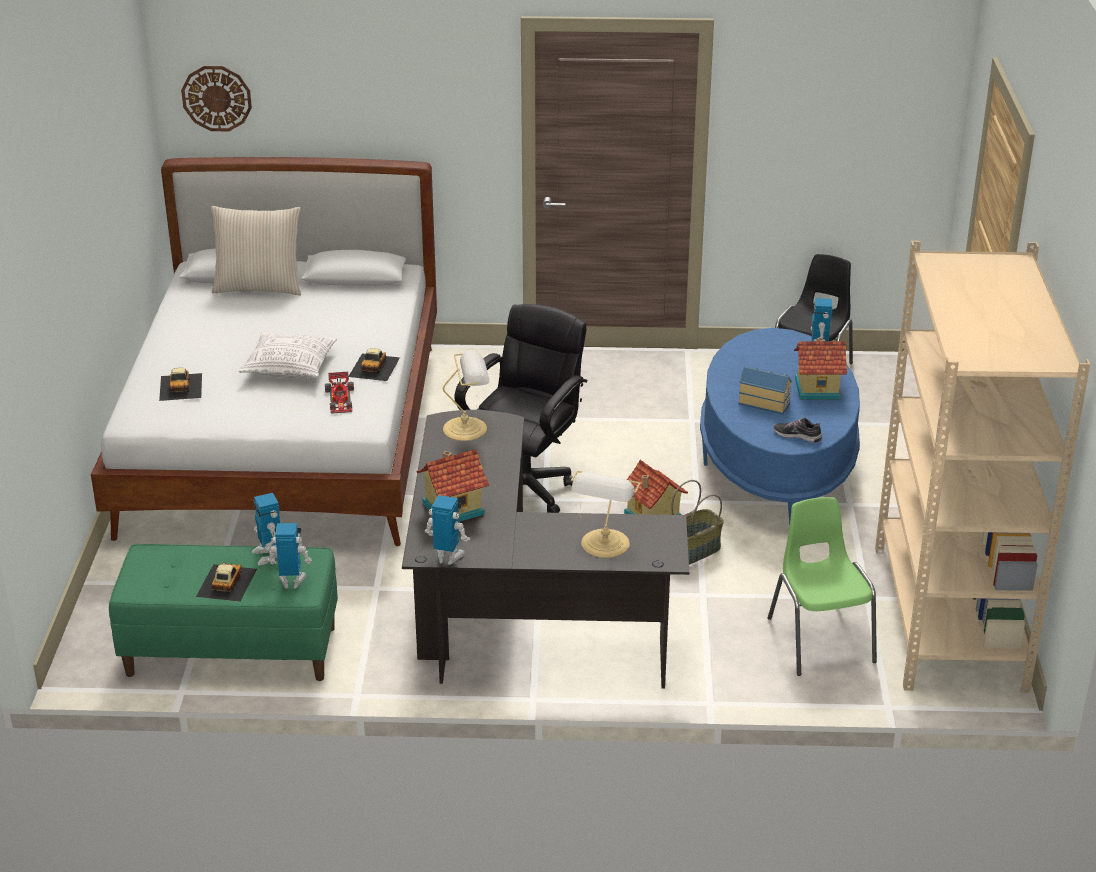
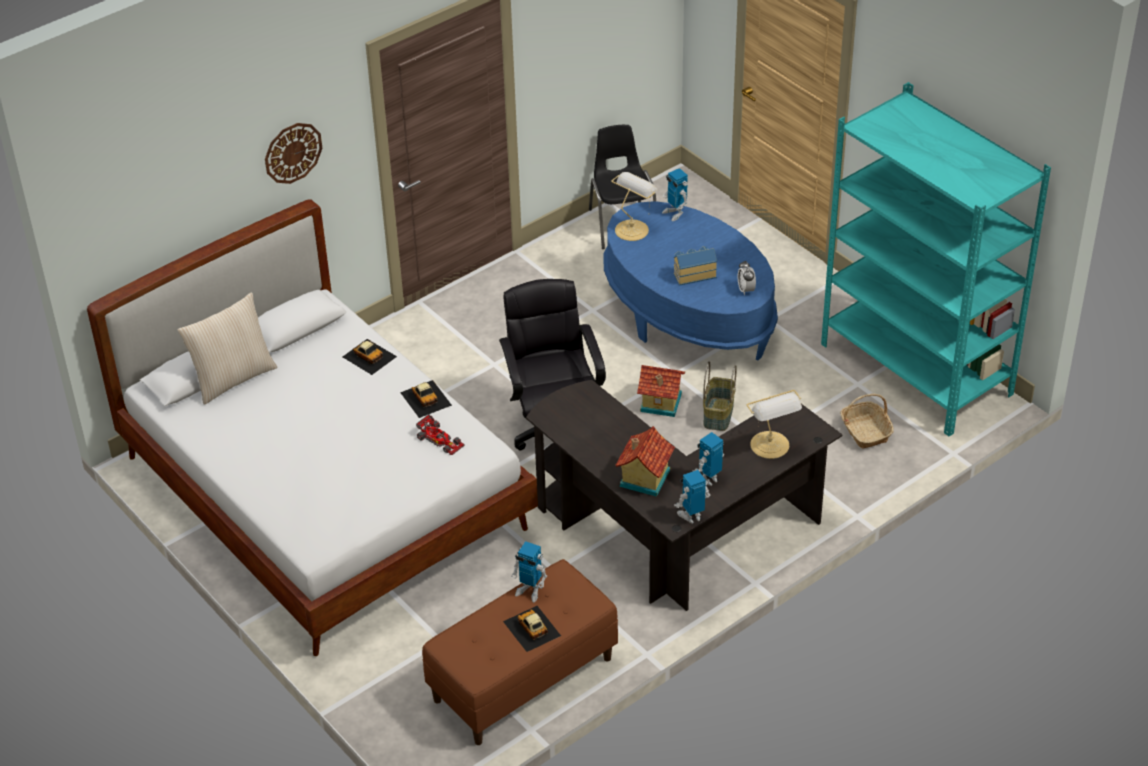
camera: 40 degrees left, 10 degrees up
(181, 386) = (310, 499): toy car -> toy car (369, 356)
(216, 98) = (124, 229): wall clock -> wall clock (293, 152)
(230, 651) = (523, 680): green bench -> brown bench
(290, 367) = (363, 435): pillow -> none
(291, 582) = (574, 599): toy robot -> toy robot (708, 479)
(467, 428) = (568, 411): table lamp -> table lamp (632, 229)
(797, 435) = (746, 290): shoe -> alarm clock
(817, 388) = (712, 244): toy house -> none
(819, 639) = (865, 431): green chair -> basket
(948, 617) = (916, 369): beige bookcase -> turquoise bookcase

